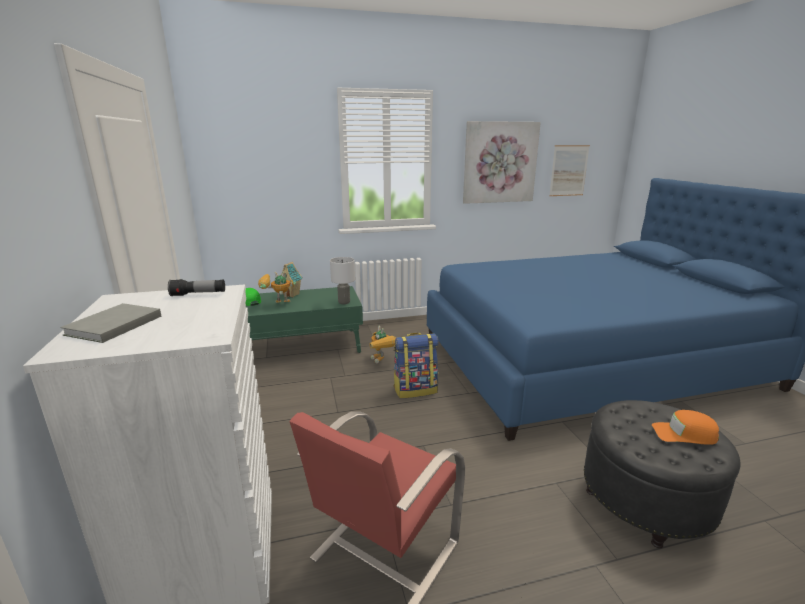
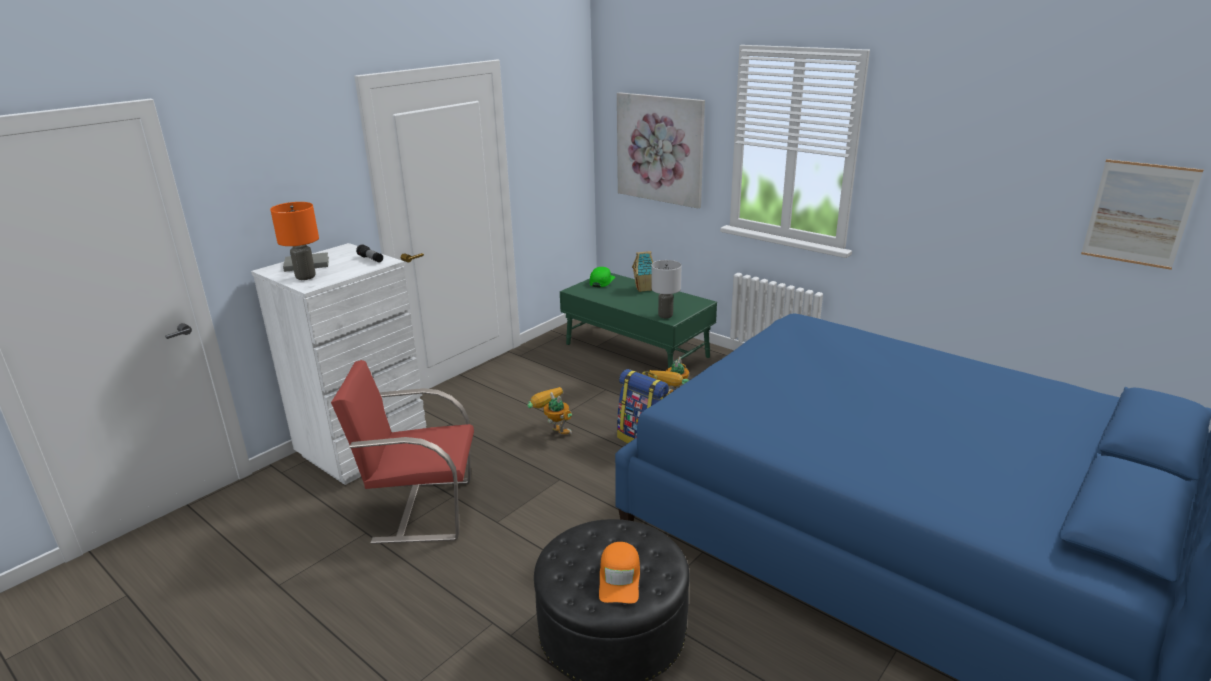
camera: 55 degrees right, 5 degrees up
(169, 333) = (306, 277): none -> orange table lamp
(276, 305) = (611, 294): toy robot -> toy robot (553, 431)
(500, 162) = (977, 175): picture -> picture (660, 149)
(684, 434) = (620, 578): orange cap -> orange cap turned 150 degrees counterclockwise

